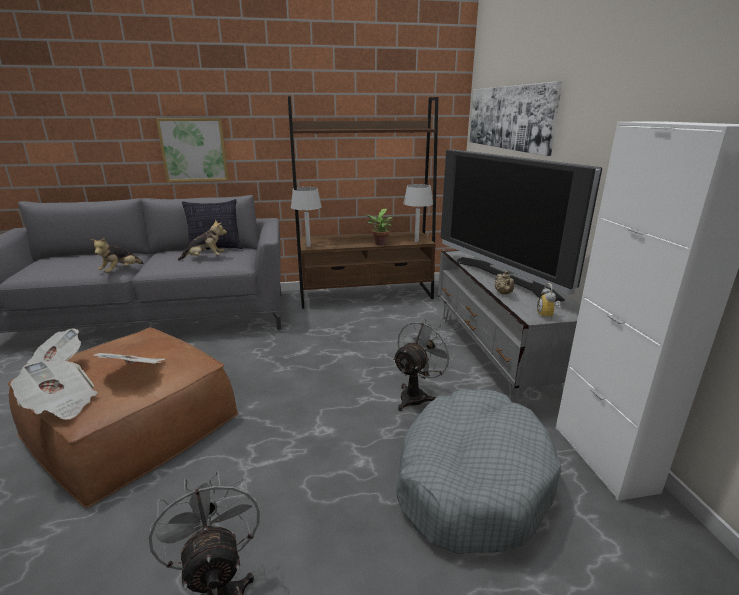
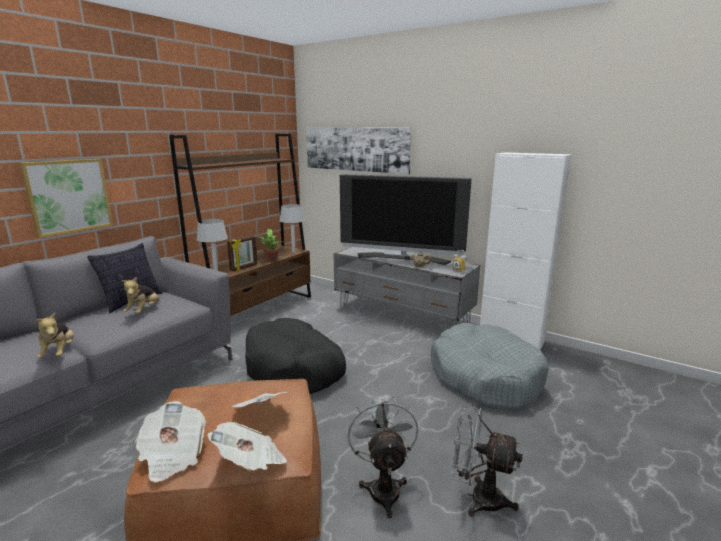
camera: 45 degrees left, 5 degrees down
(205, 258) = (144, 311): plush toy -> plush toy turned 150 degrees clockwise
(306, 360) = (294, 368): none -> black dog bed
(343, 245) = (244, 267): none -> picture frame
(417, 395) = (398, 354): grey fan -> grey fan (383, 487)

